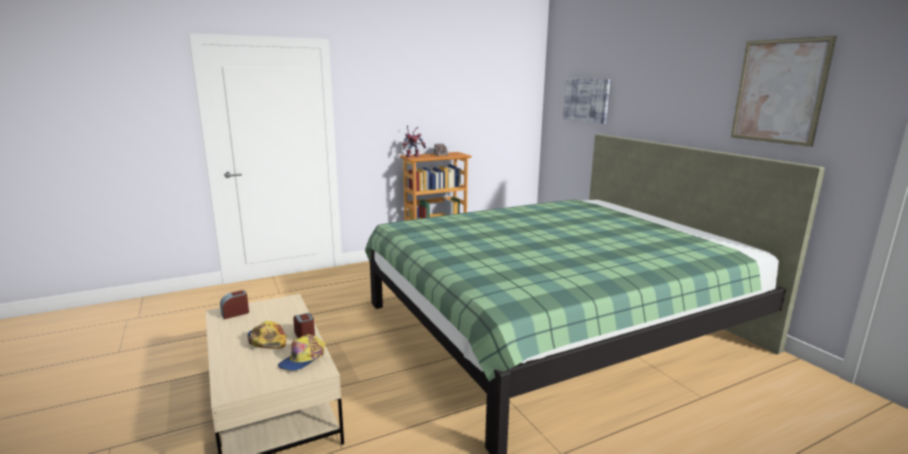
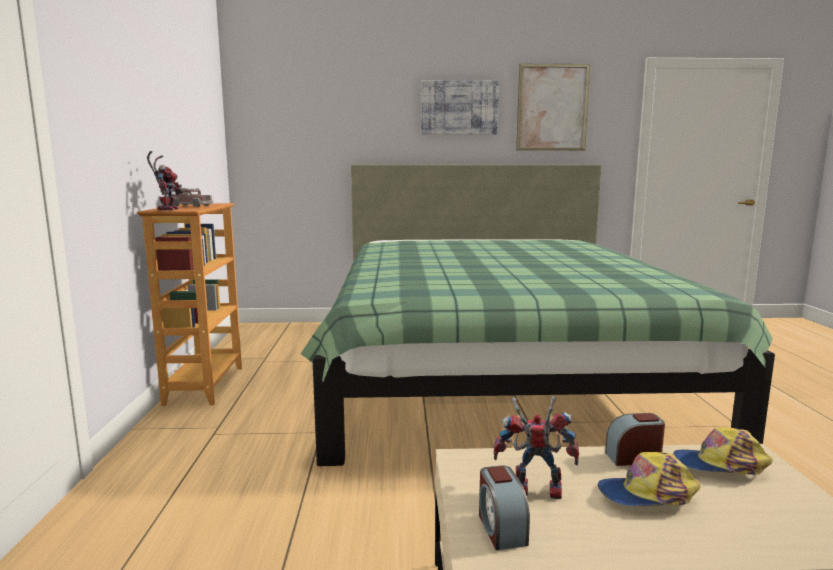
camera: 65 degrees left, 5 degrees down
(265, 316) = (533, 491): none -> toy robot
(303, 359) = (721, 465): cap -> cap turned 135 degrees clockwise
(586, 100) = (317, 125): picture -> picture (459, 108)

